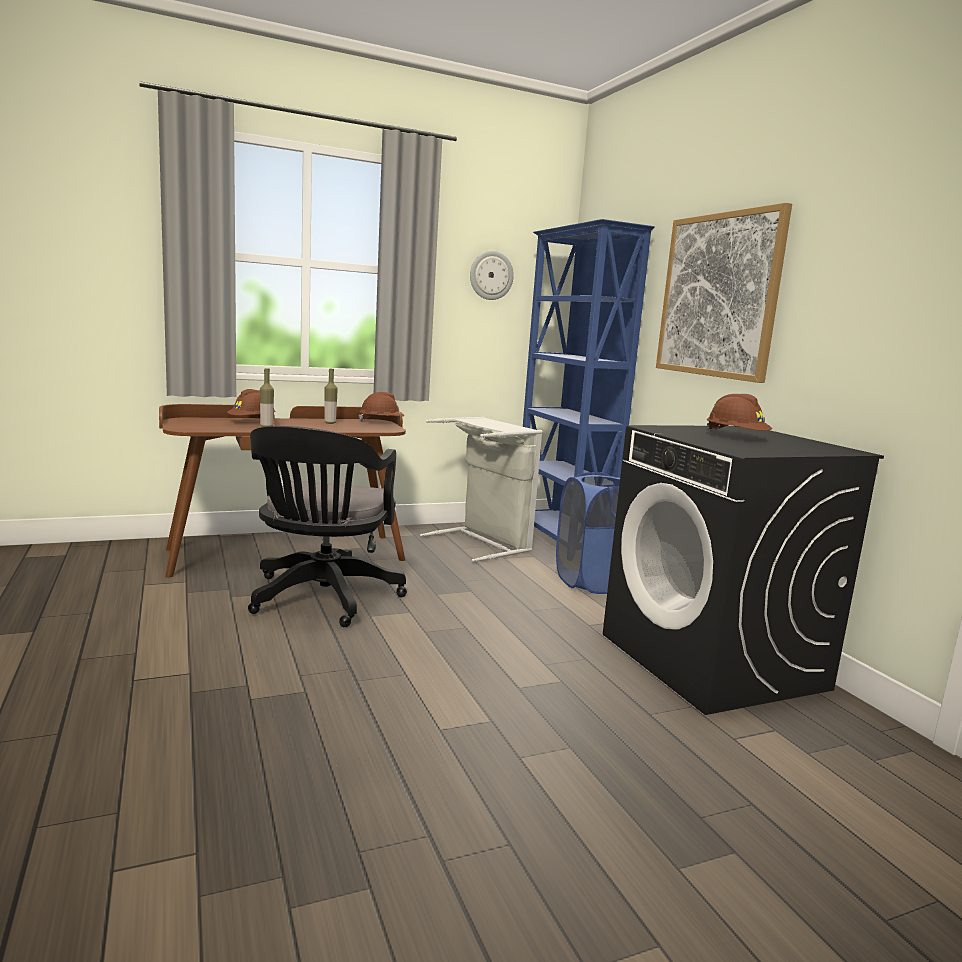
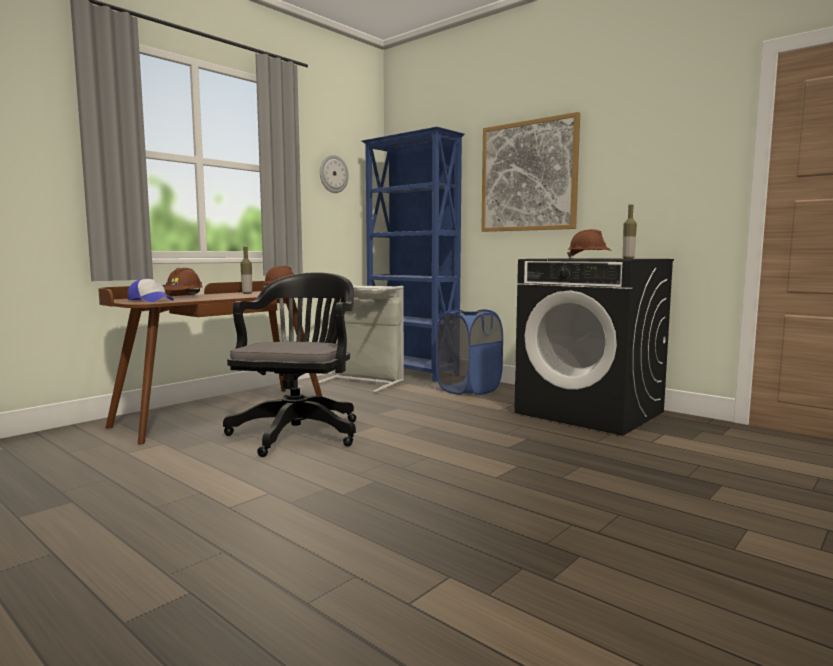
camera: 25 degrees left, 5 degrees down
(201, 426) = (151, 300): none -> cap
(266, 427) = (207, 297): bottle -> bottle (628, 258)
(322, 599) = (299, 432): black office chair -> black office chair turned 150 degrees counterclockwise

